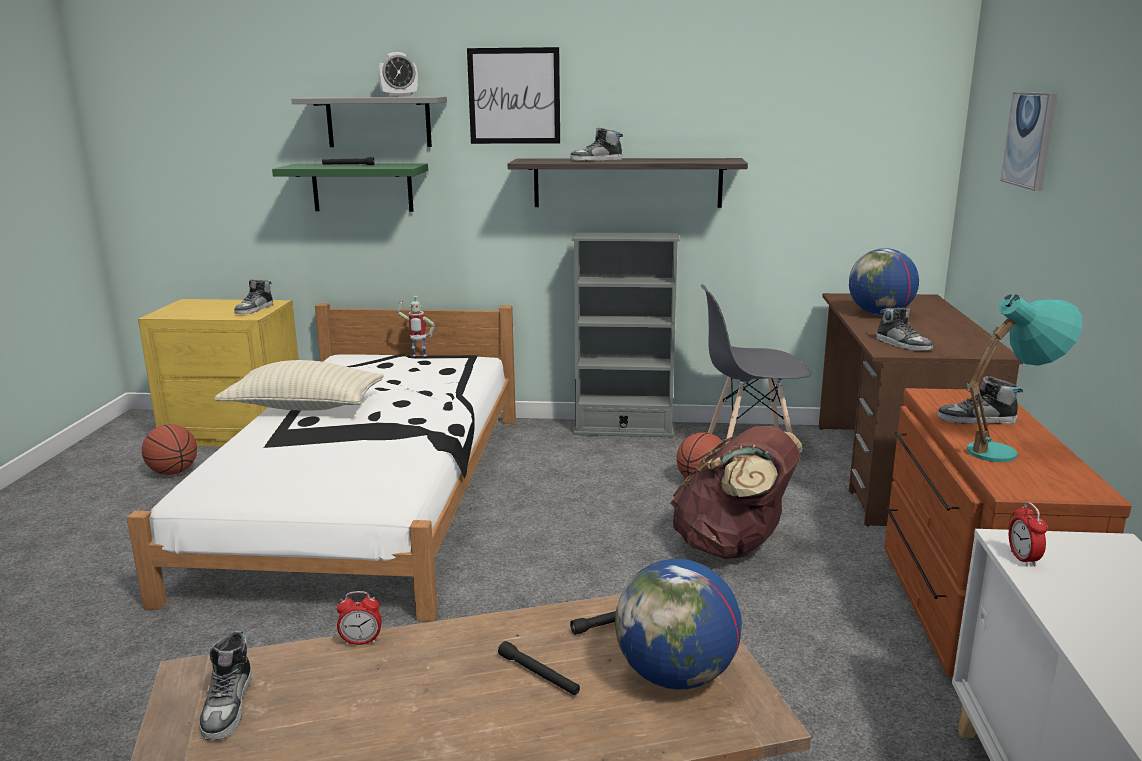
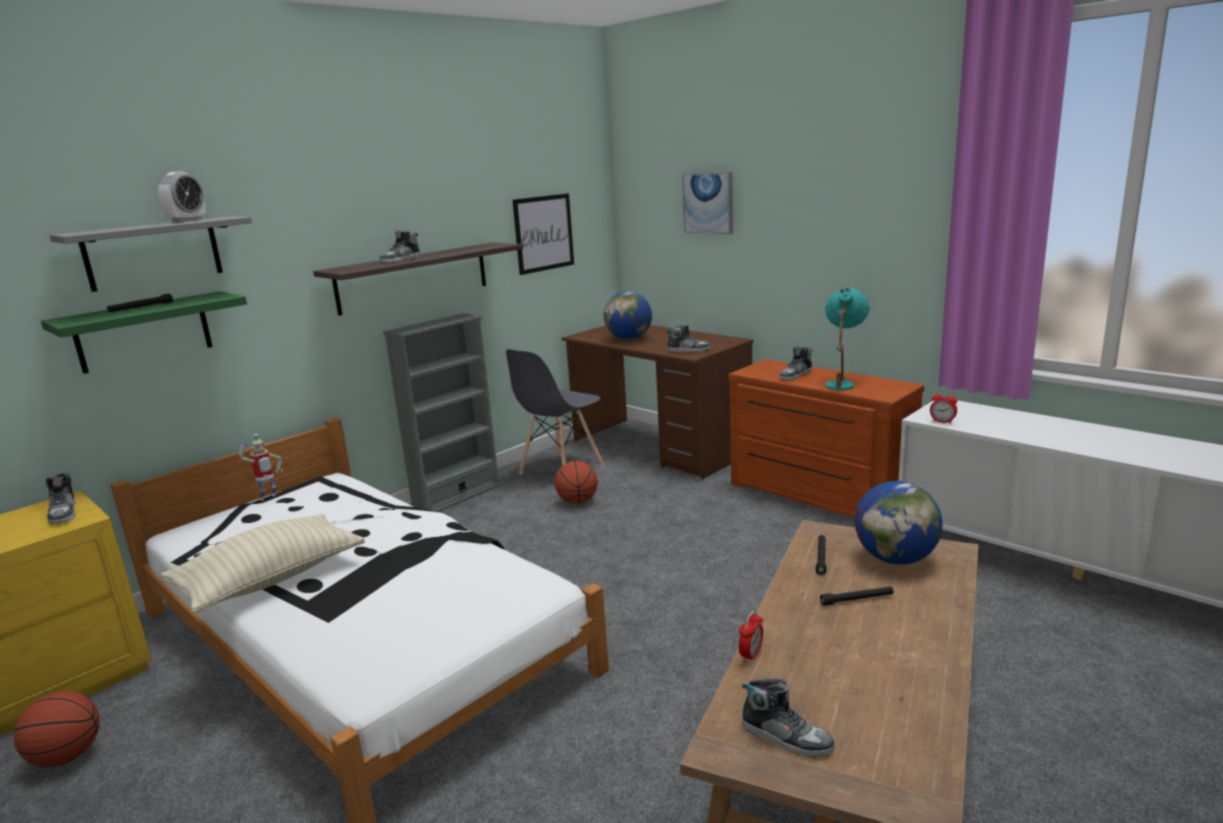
camera: 50 degrees left, 0 degrees up
(514, 96) = (301, 209): picture -> picture (543, 233)
(733, 547) = (669, 524): brown backpack -> none

